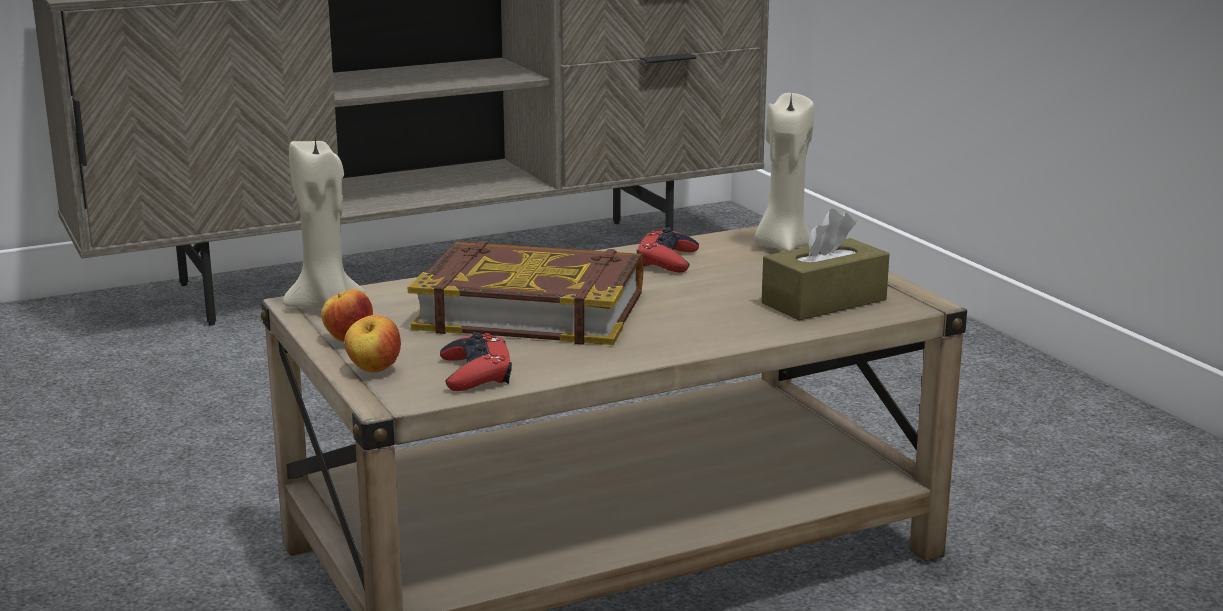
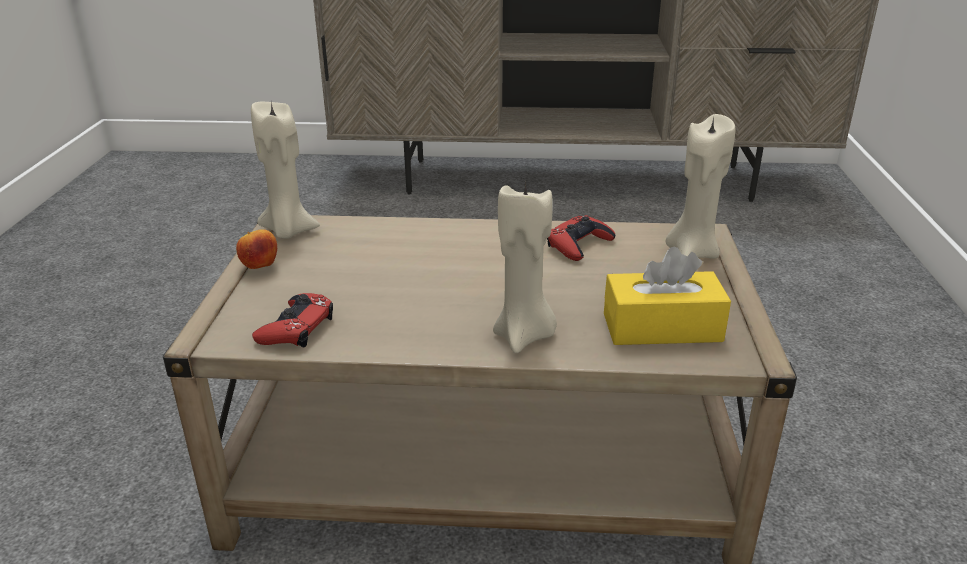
camera: 30 degrees right, 10 degrees up
(373, 370) = (235, 303): apple -> none
(531, 309) = (417, 270): book -> none
(712, 332) = (524, 336): none -> beige candle
(824, 301) = (662, 327): brown tissue box -> yellow tissue box

